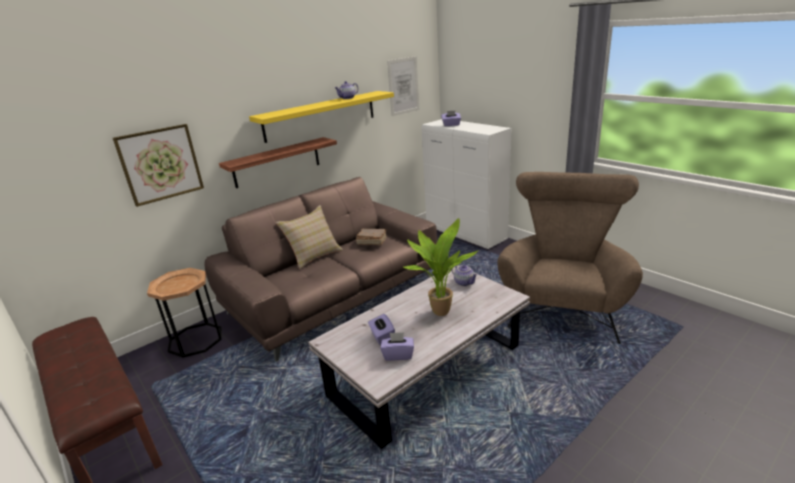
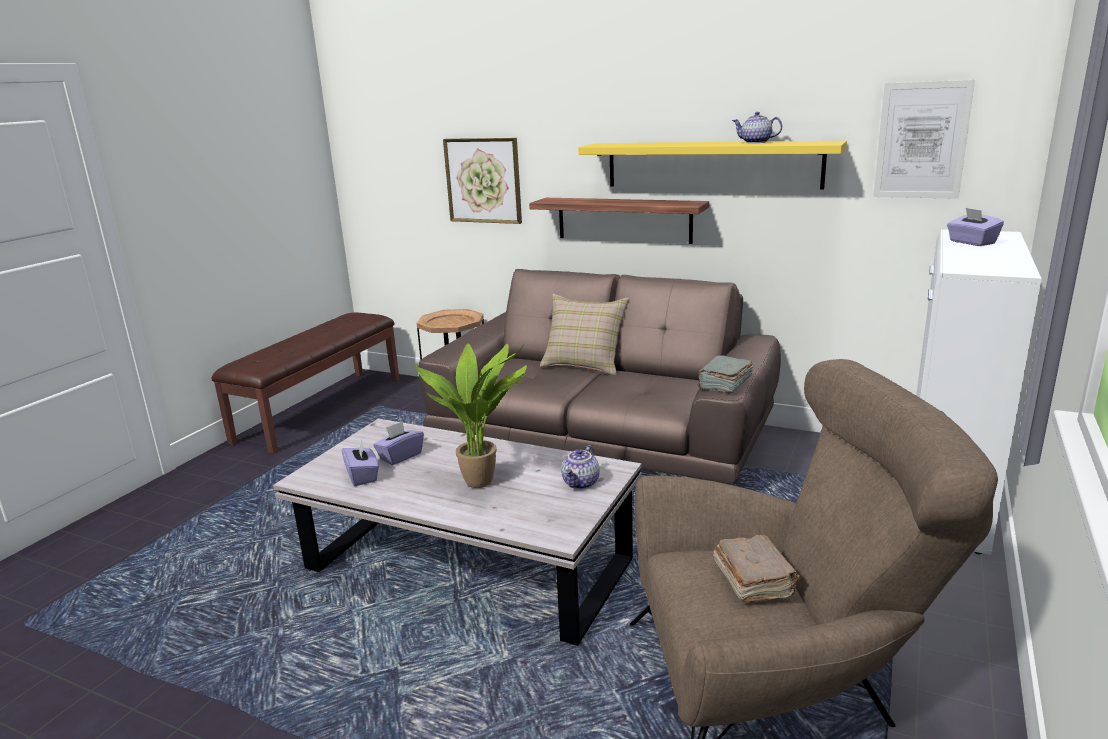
camera: 65 degrees right, 5 degrees down
(371, 242) = (659, 385): brown book -> brown book (753, 580)
(415, 221) = (724, 384): none -> grey book

